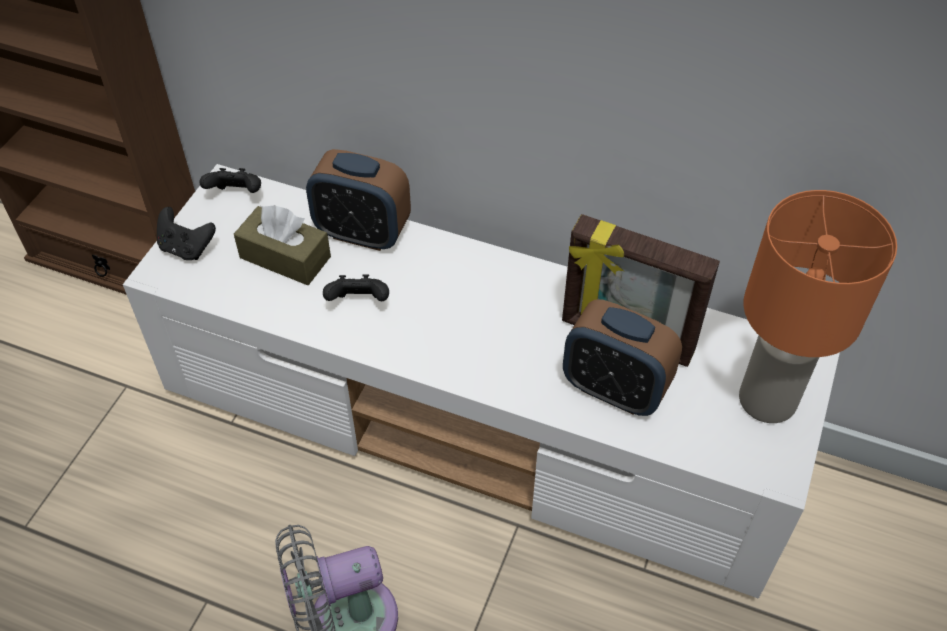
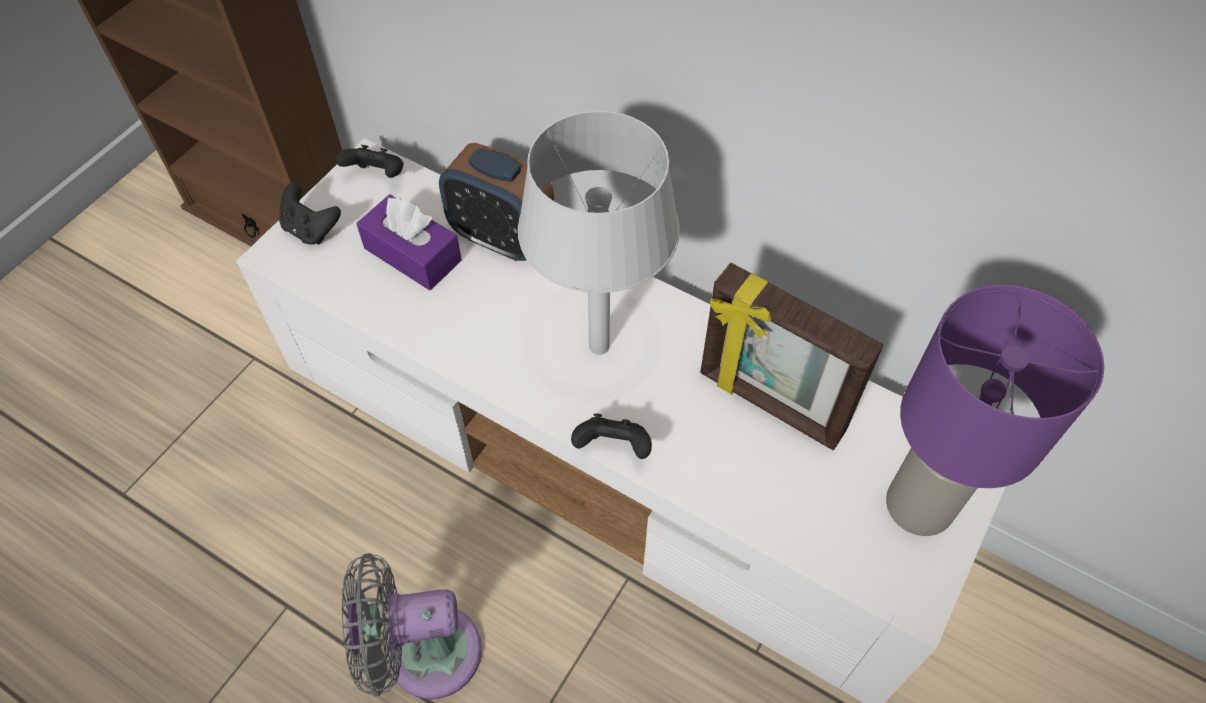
camera: 10 degrees right, 5 degrees up
(285, 257) = (412, 254): brown tissue box -> purple tissue box
(359, 302) = (480, 318): black game controller -> black game controller (613, 447)
(470, 310) = (600, 345): none -> grey table lamp
(614, 389) = (743, 464): alarm clock -> none
(766, 399) = (917, 504): orange table lamp -> purple table lamp

